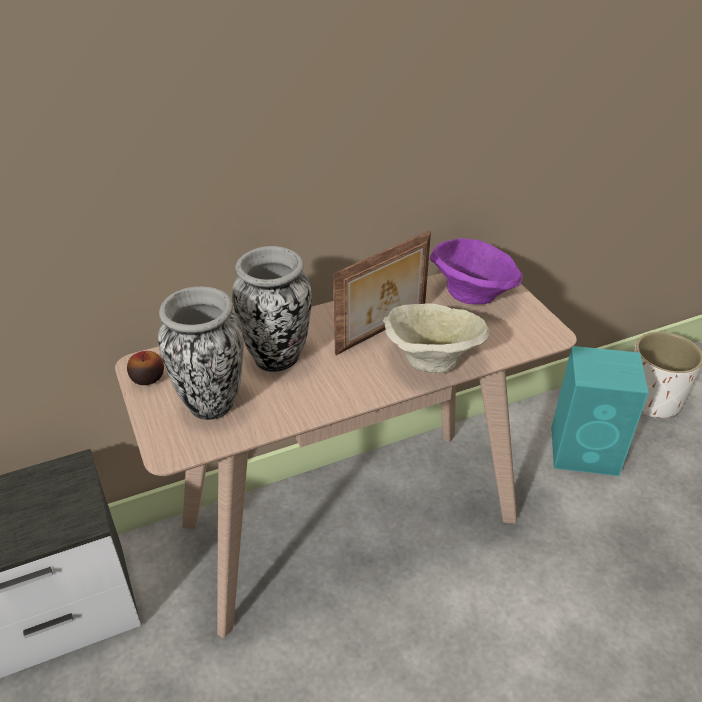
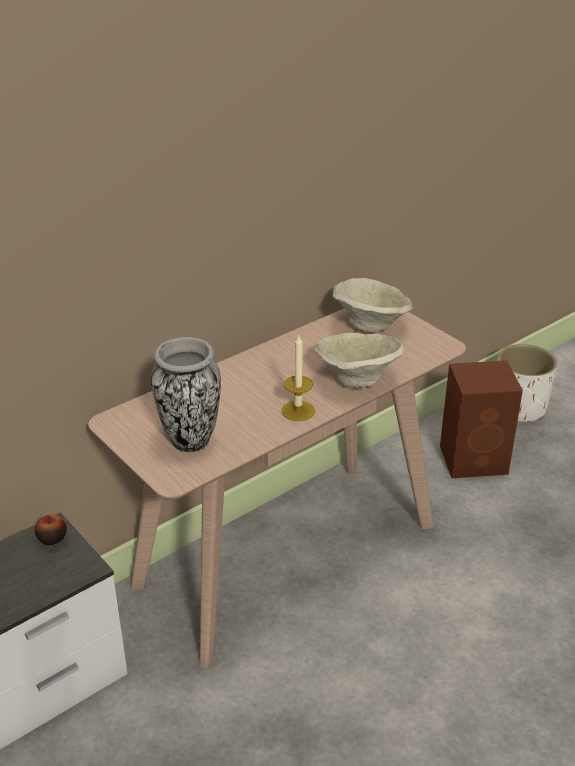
camera: 15 degrees left, 5 degrees down
(147, 378) = (124, 430): apple -> apple (52, 538)
(277, 359) = (229, 398): vase -> none
(347, 389) = (298, 411): none -> candle
(382, 332) = (307, 364): picture frame -> none
(473, 295) = (371, 325): purple bowl -> beige bowl
(586, 451) = (475, 459): turquoise speaker -> brown speaker

